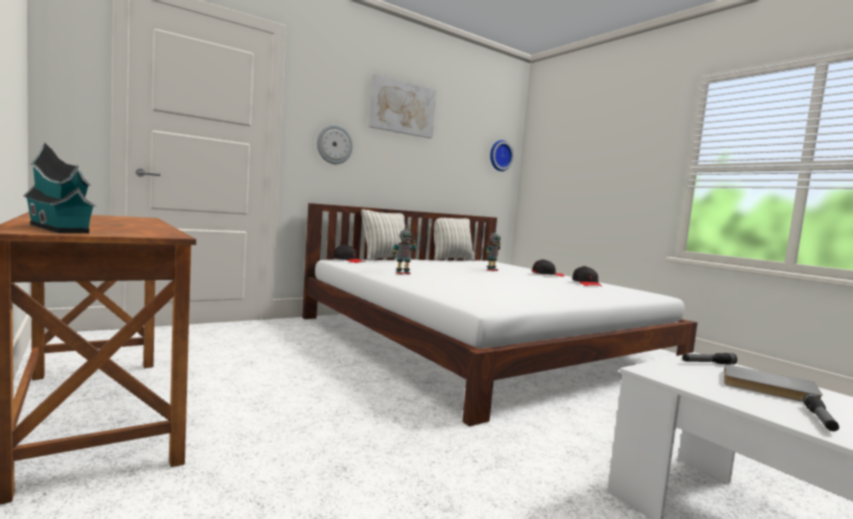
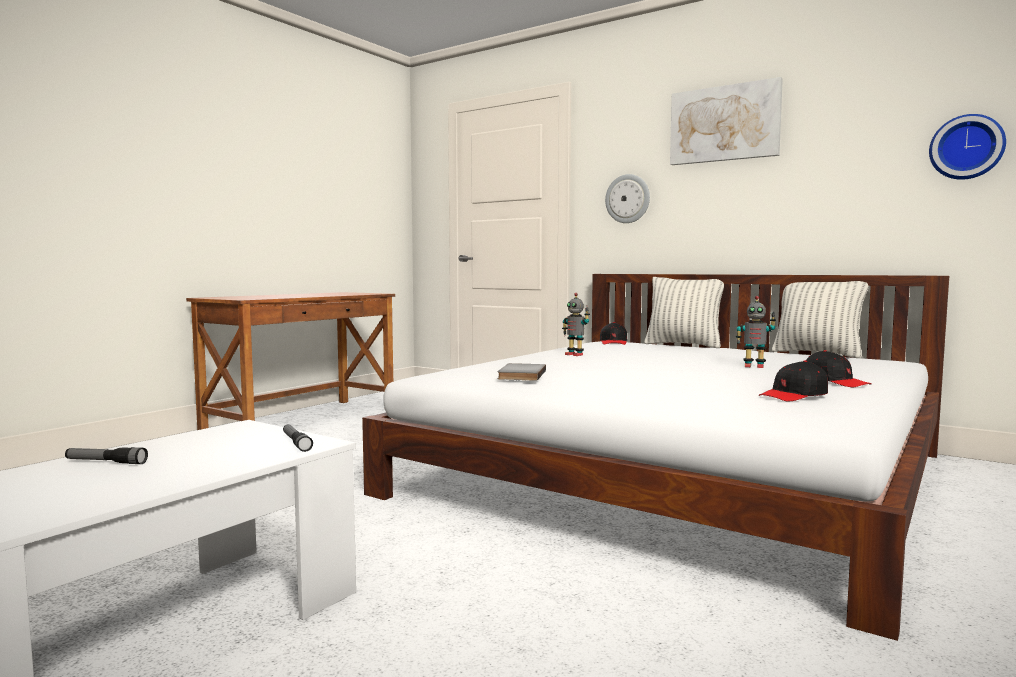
camera: 70 degrees right, 0 degrees up
(59, 229) = (231, 297): toy house -> none
(768, 388) = (205, 456): grey book -> grey book (520, 375)

